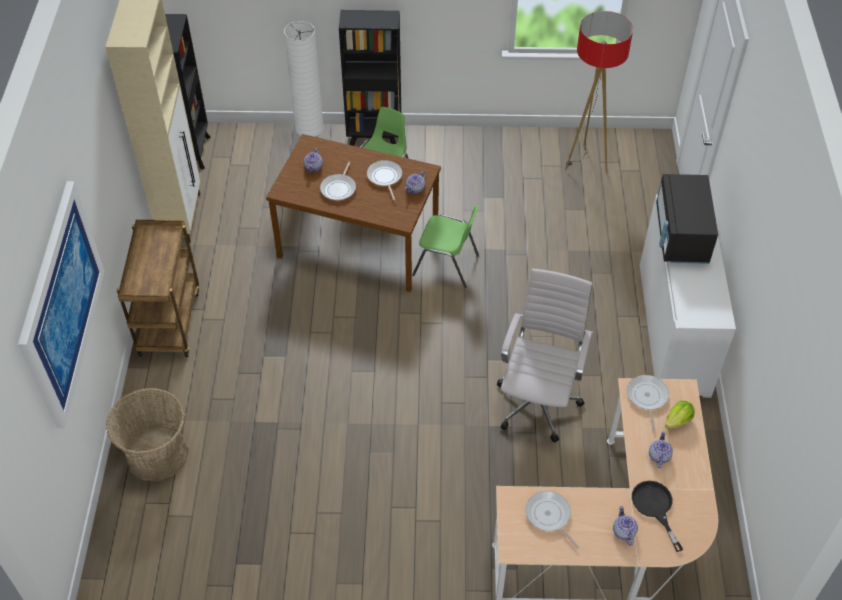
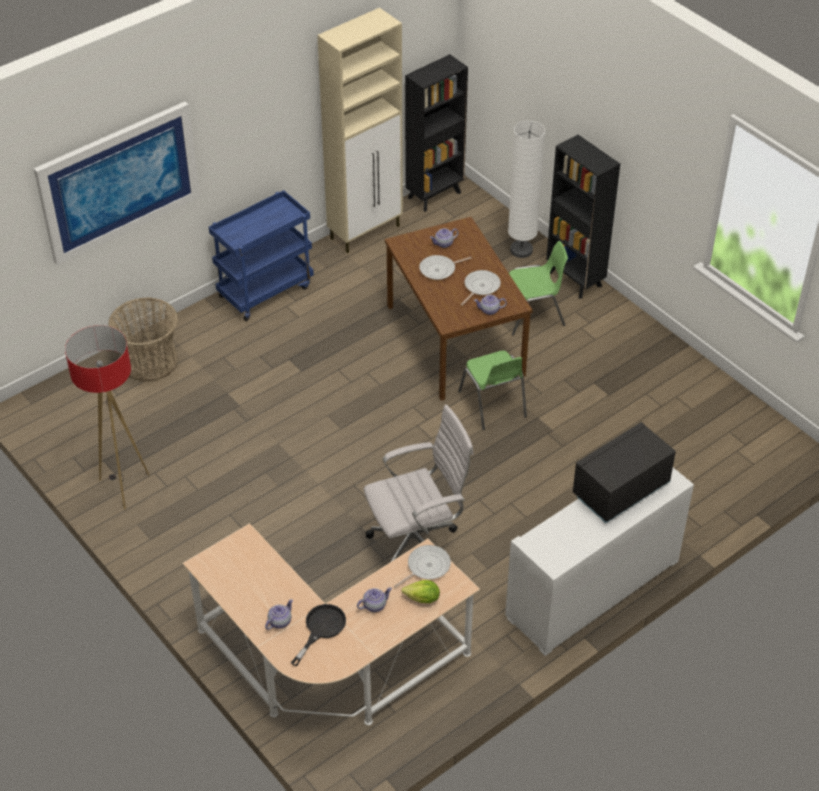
camera: 50 degrees right, 5 degrees down
(169, 321) = (265, 290): brown cart -> blue cart
(549, 516) = (251, 569): frying pan -> none
(585, 162) = (716, 422): floor lamp -> floor lamp (124, 487)

